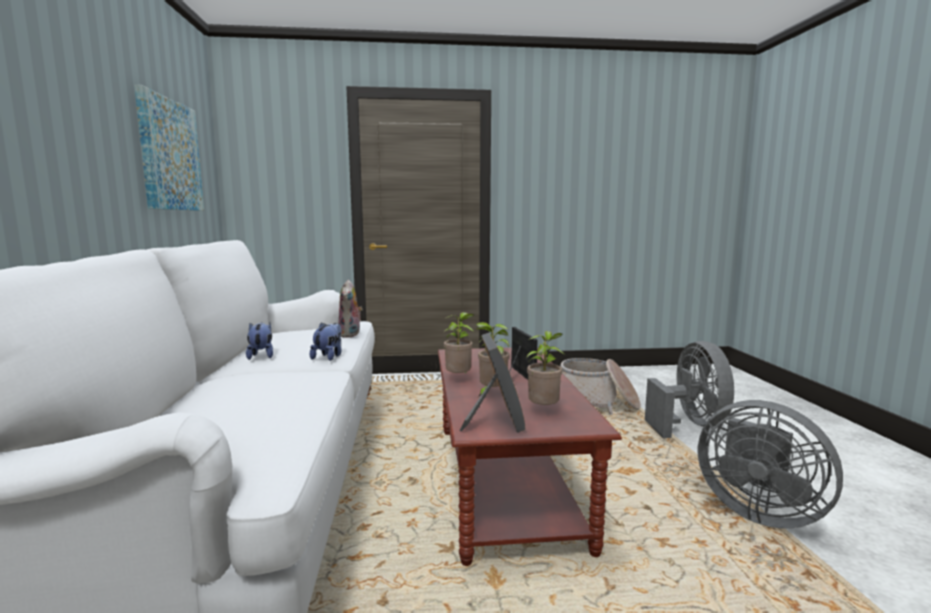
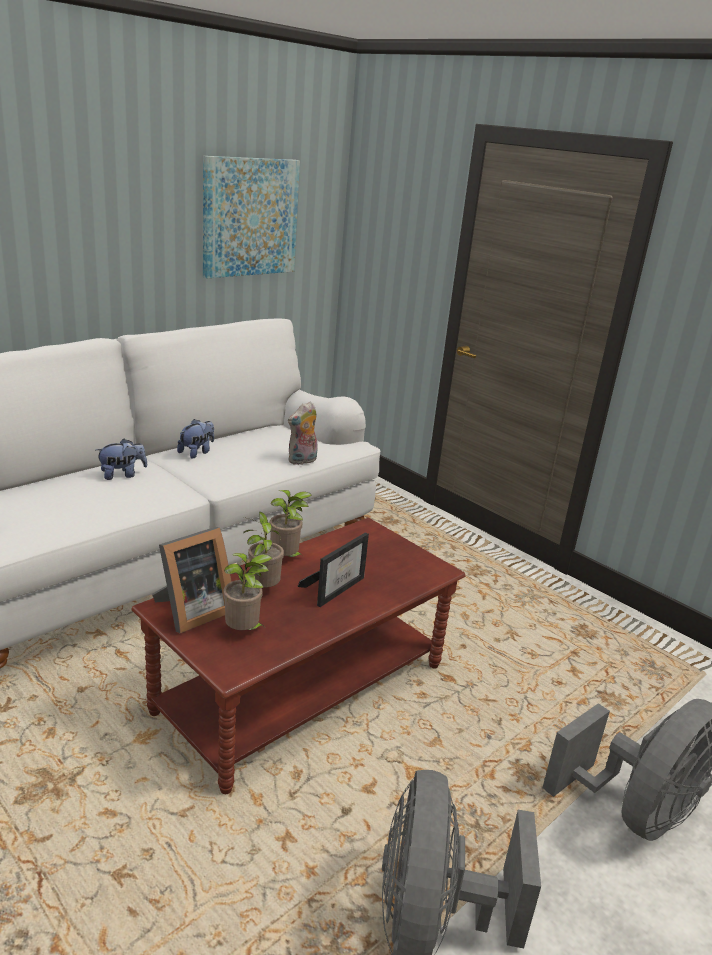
camera: 50 degrees right, 15 degrees up
(329, 357) = (226, 478): plush toy -> plush toy (122, 475)
(596, 403) = (589, 697): basket -> none

